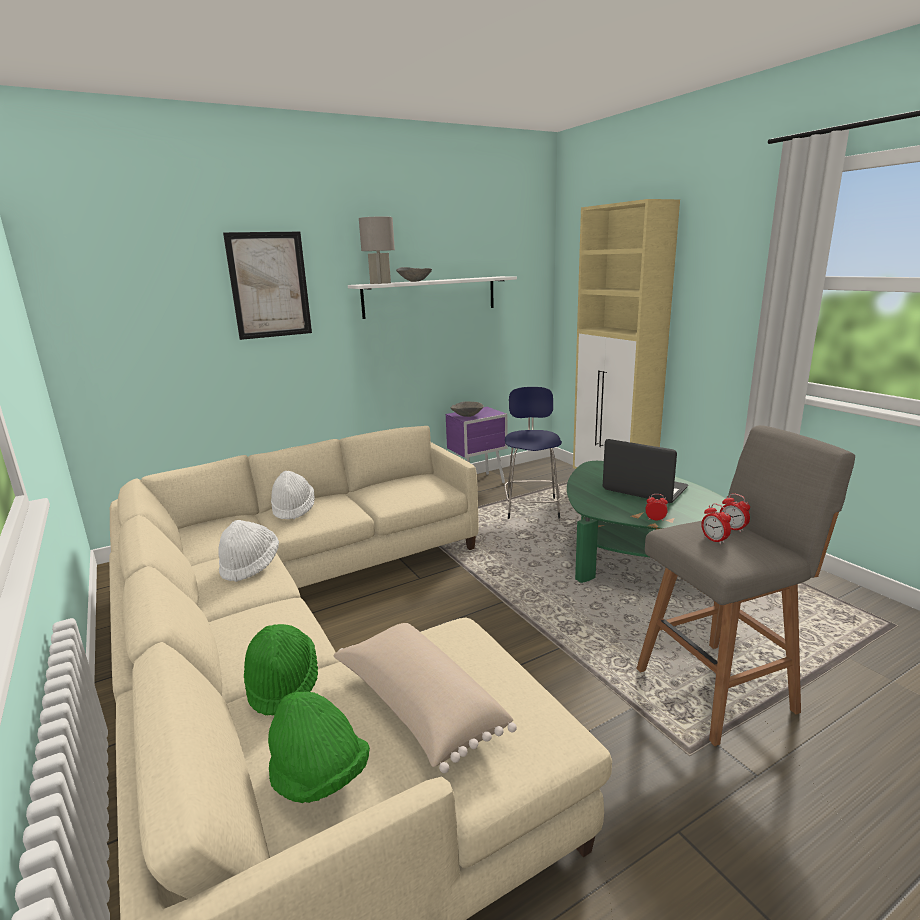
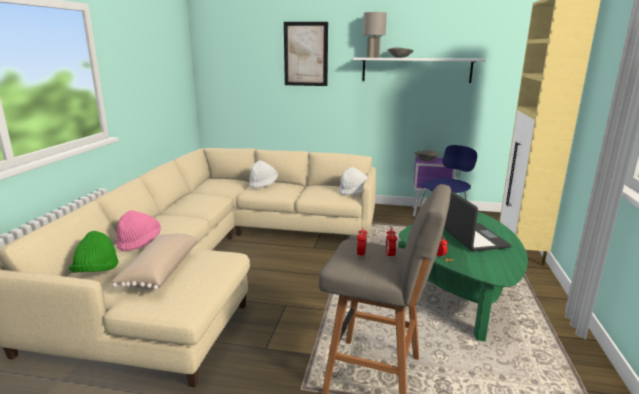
camera: 40 degrees right, 0 degrees up
(250, 565) = (206, 200): white hat -> white hat (354, 192)
(282, 684) = (140, 242): green hat -> pink hat

